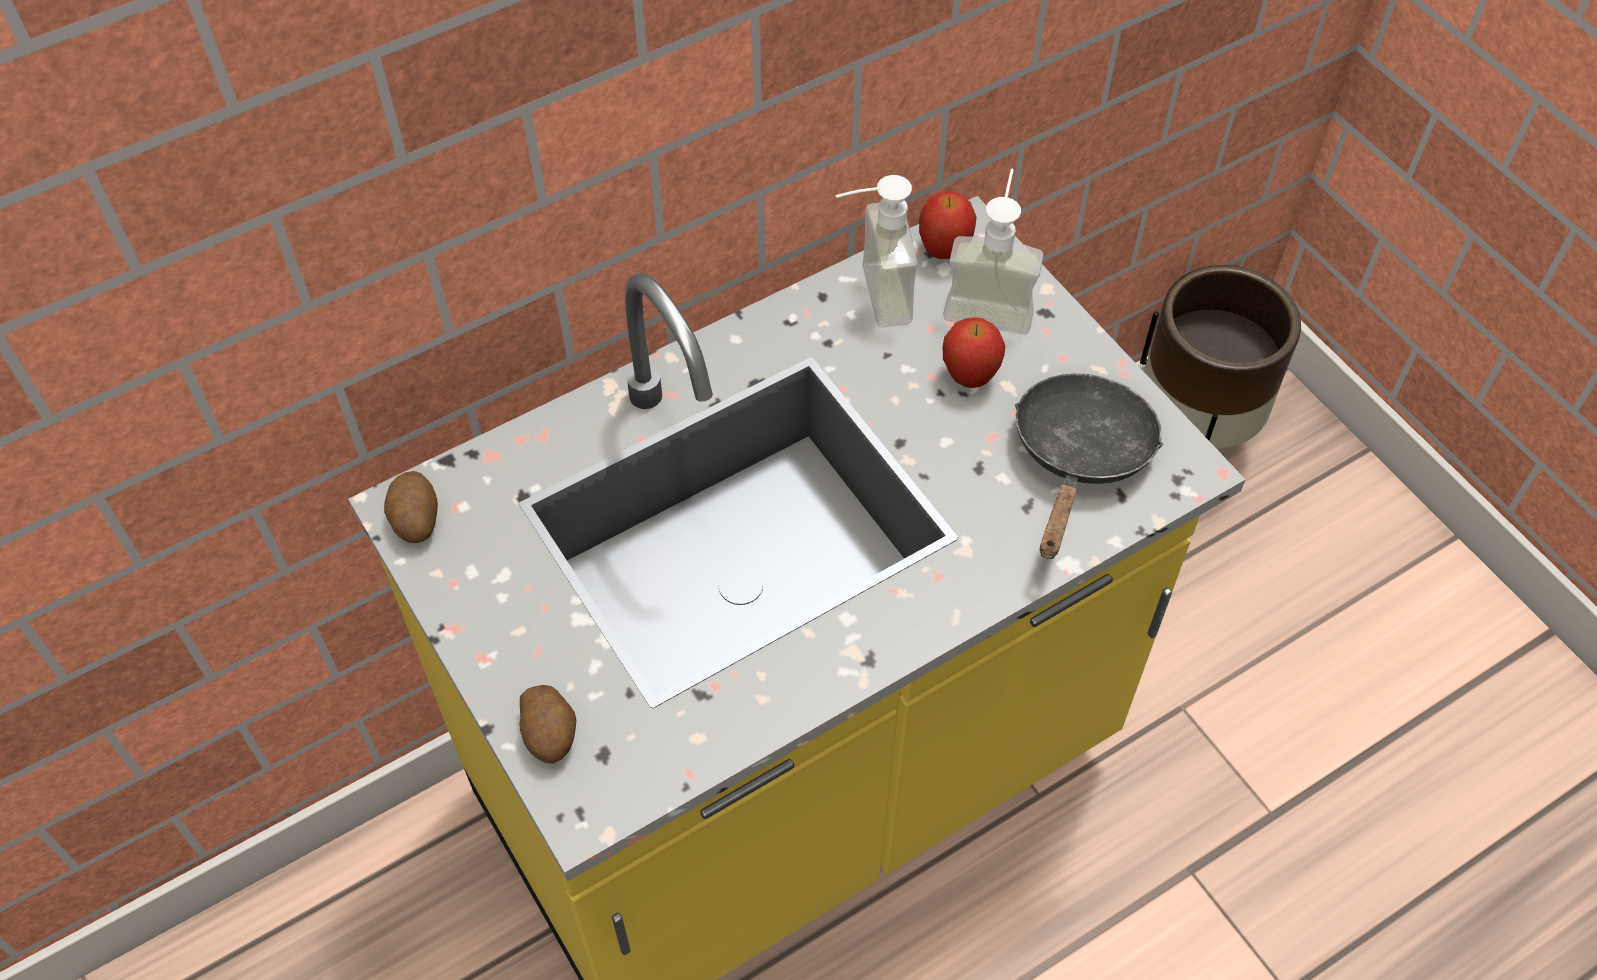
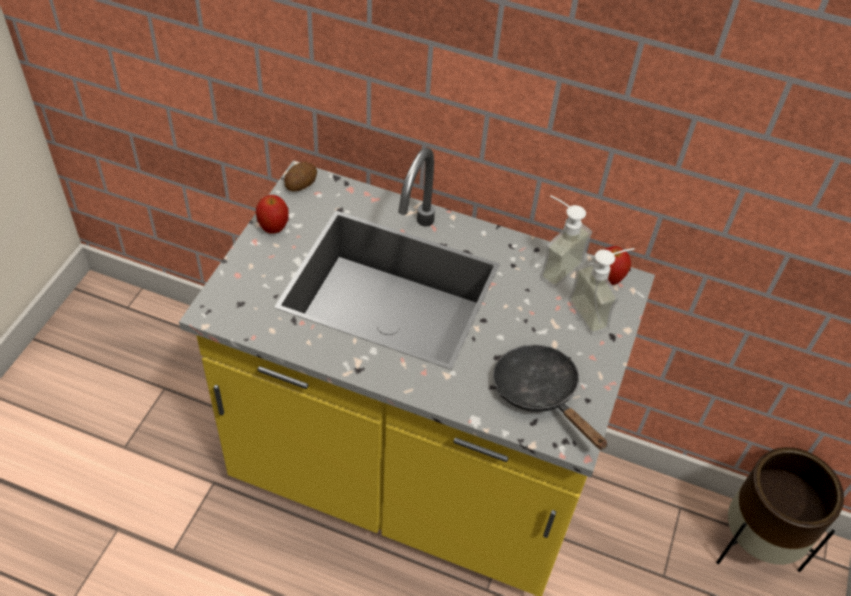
camera: 50 degrees right, 5 degrees down
(550, 733) = (237, 281): potato -> none
(969, 376) = (545, 326): apple -> apple (274, 228)
(1080, 457) = (540, 393): black frying pan -> black frying pan turned 105 degrees counterclockwise

